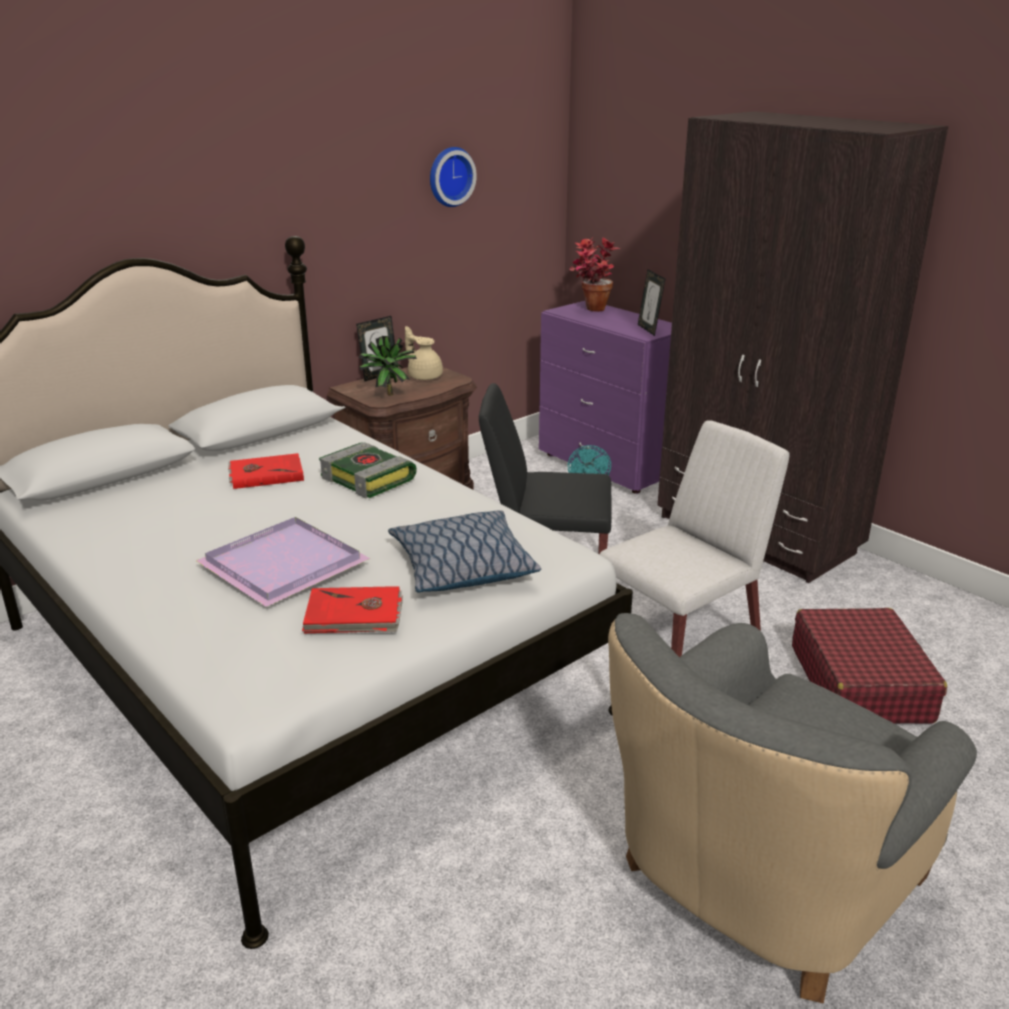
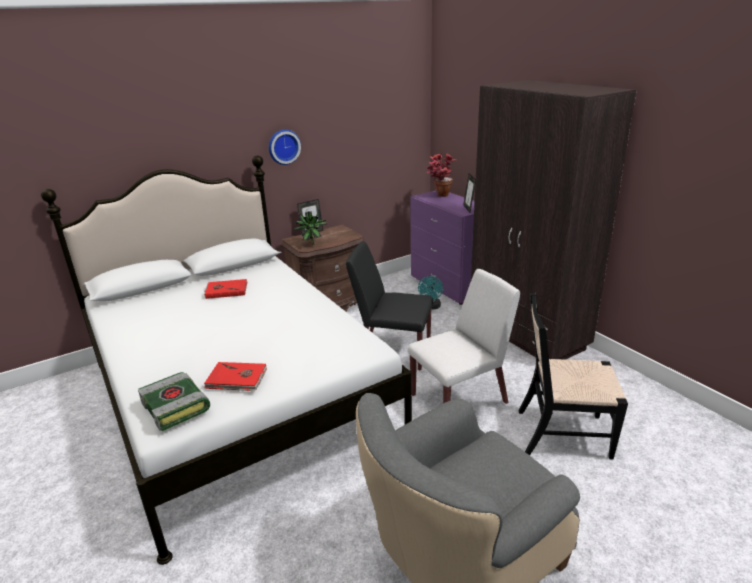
camera: 10 degrees right, 0 degrees up
(280, 564) = (210, 346): purple tray -> none
(369, 479) = (280, 296): book -> book (177, 407)
(424, 376) = (336, 233): beige teapot -> none
(449, 176) = (354, 119): wall clock -> wall clock (283, 146)
(462, 567) = (309, 353): pillow -> none
(860, 683) = (562, 434): red suitcase -> chair

